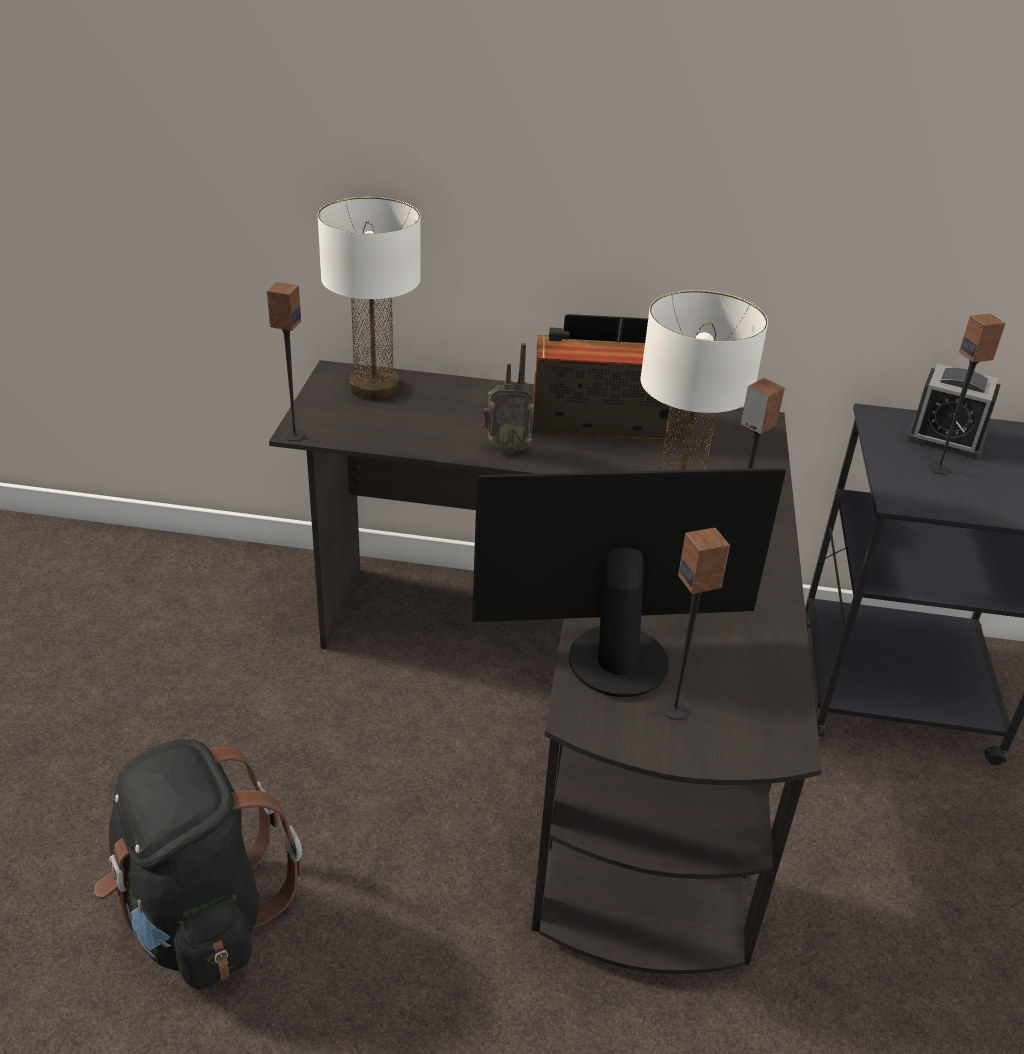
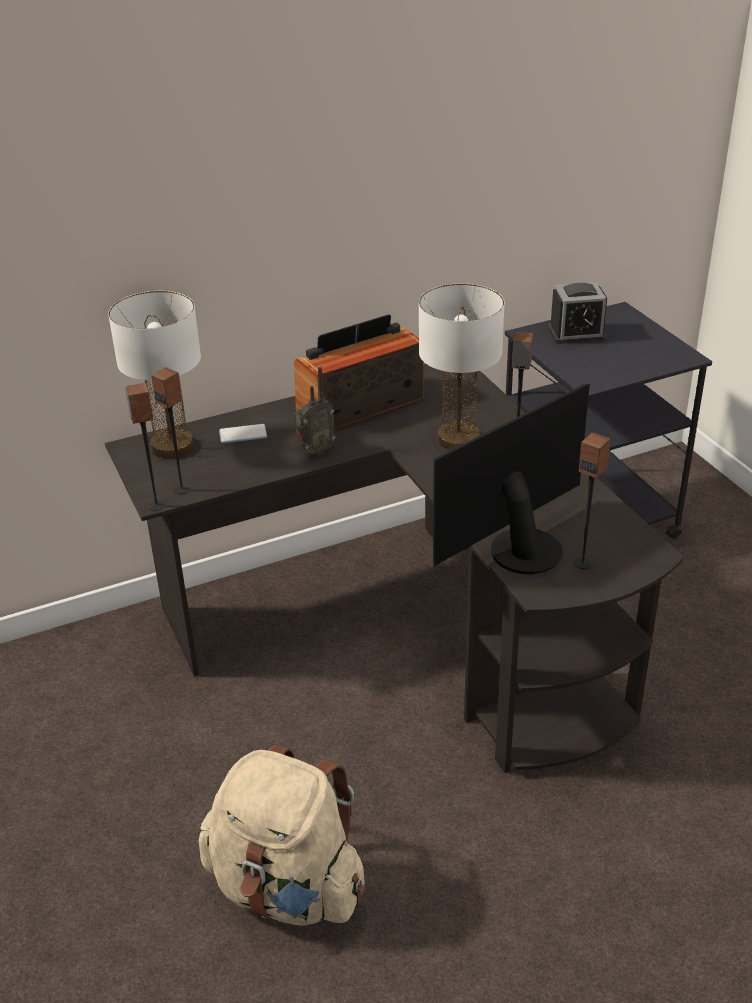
camera: 30 degrees left, 0 degrees up
(200, 916) = (287, 888): black backpack -> beige backpack
(453, 403) = (243, 434): none -> phone
(939, 468) = (591, 354): speaker -> speaker (182, 489)

